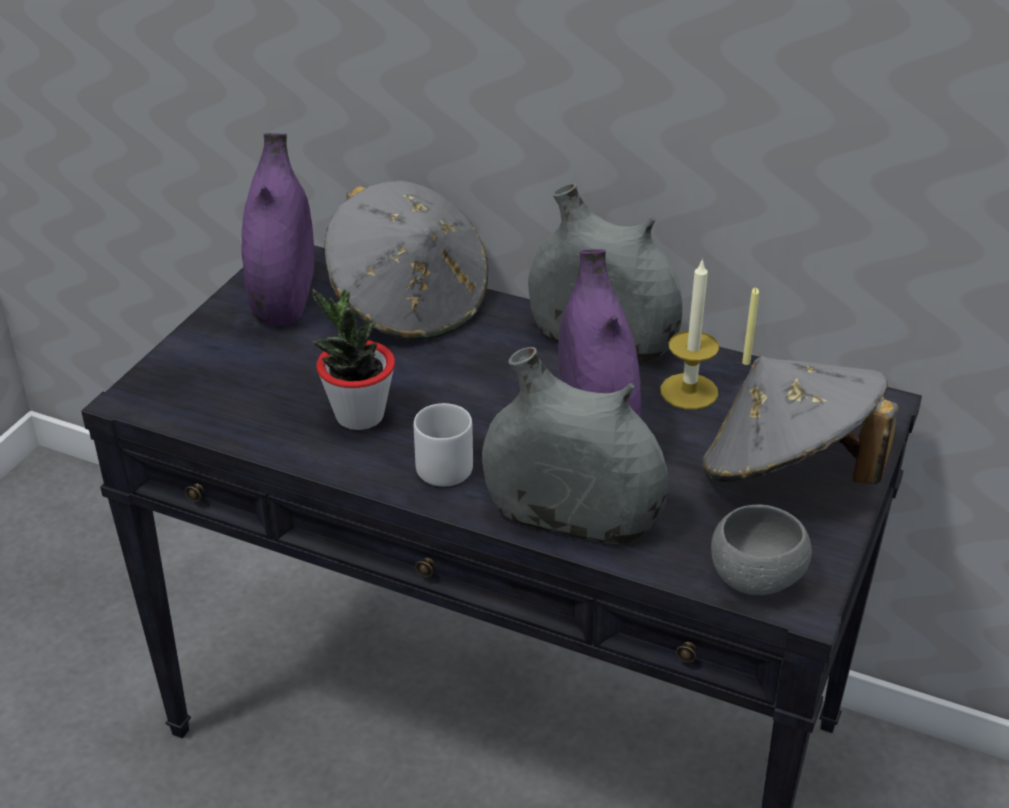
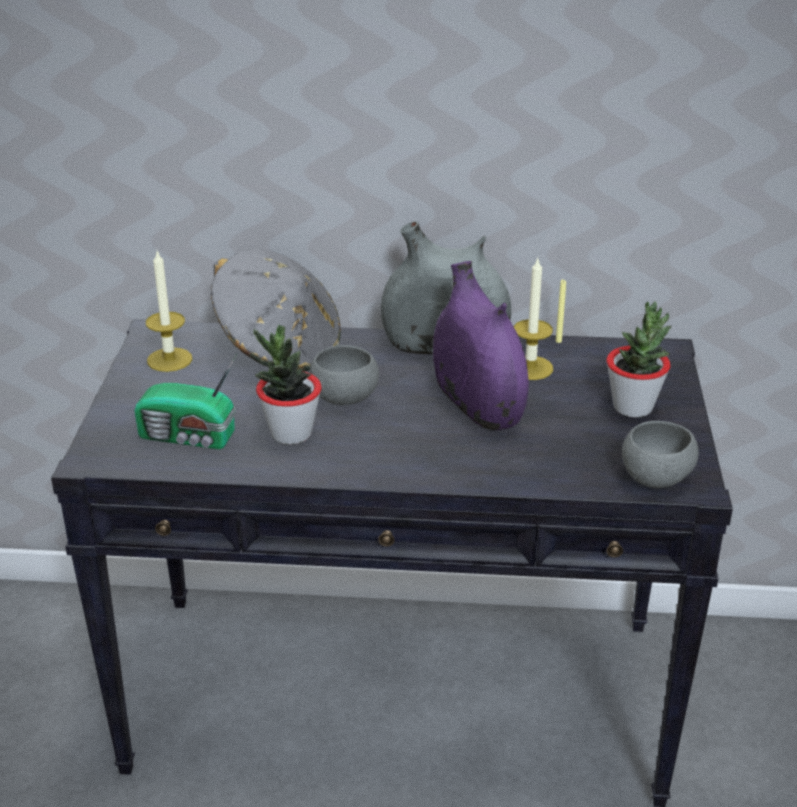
camera: 20 degrees left, 5 degrees down
(248, 395) = (189, 437): none -> radio
(283, 293) = (169, 359): purple vase -> candle
(446, 384) = (345, 398): none -> grey bowl
(447, 464) = (383, 452): grey mug -> none
(572, 517) = (500, 468): grey vase -> none
(786, 473) = (633, 407): grey hat -> potted plant

